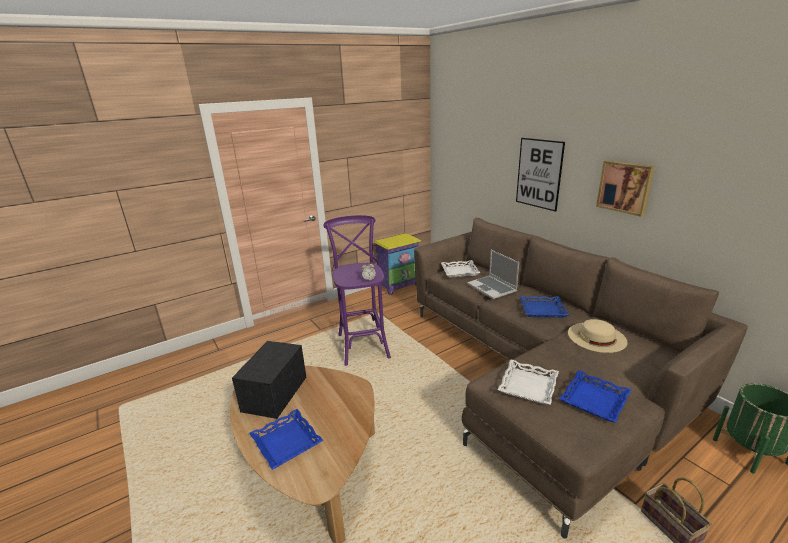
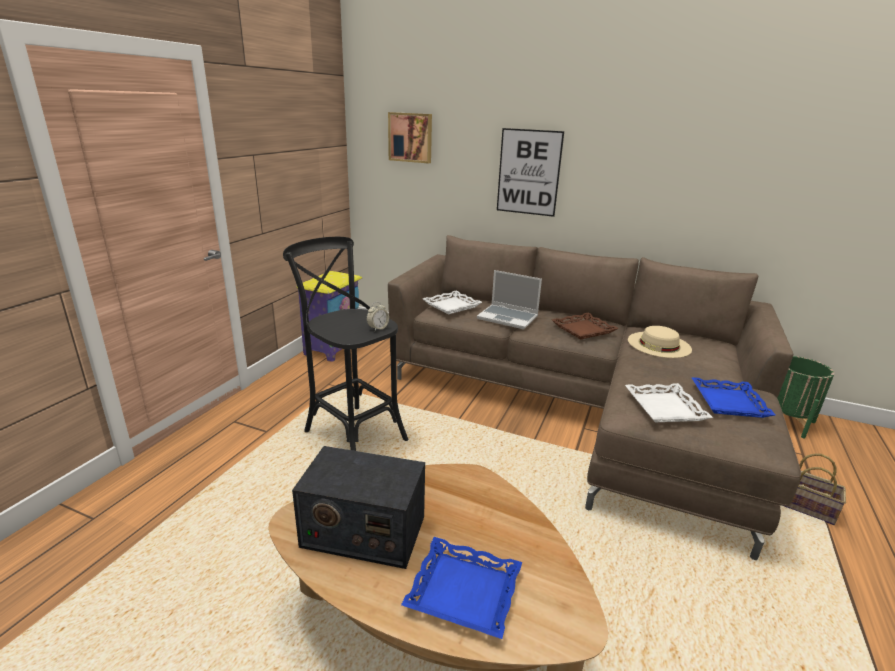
camera: 35 degrees left, 0 degrees up
(275, 393) = (363, 531): radio -> radio turned 60 degrees counterclockwise
(363, 344) = (352, 433): purple stool -> black stool
(542, 310) = (583, 330): blue tray -> brown tray
(625, 187) = (640, 180): picture -> picture (410, 137)

